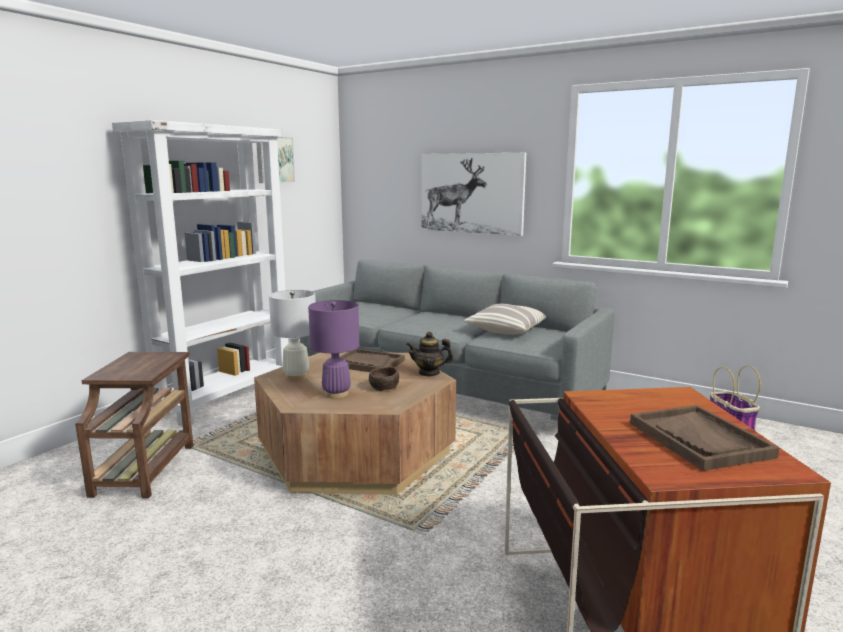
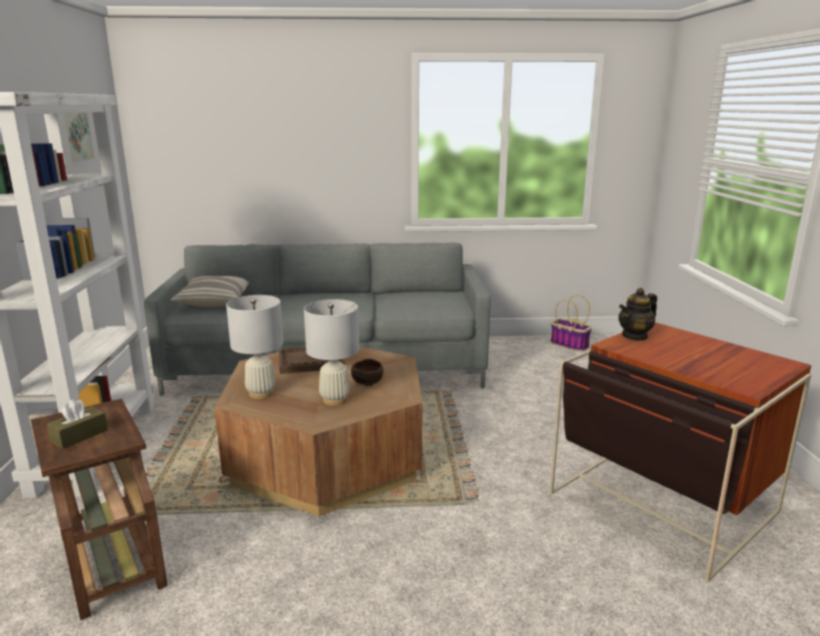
camera: 35 degrees left, 5 degrees up
(131, 366) = (79, 435): none -> brown tissue box
(336, 394) = (335, 400): purple table lamp -> white table lamp
(429, 373) = (382, 356): teapot -> teapot (635, 336)
(471, 193) = (308, 162): picture -> none
(507, 330) = (397, 299): pillow -> pillow (214, 302)
(699, 439) = (721, 357): brown tray -> none

